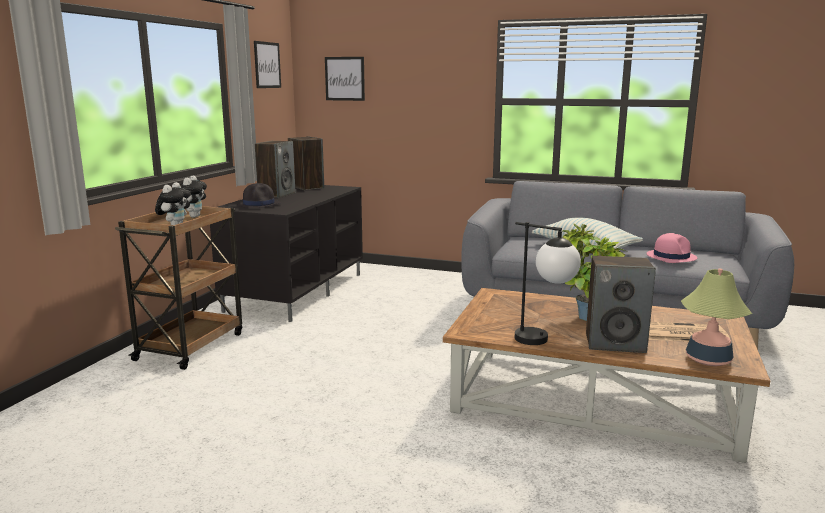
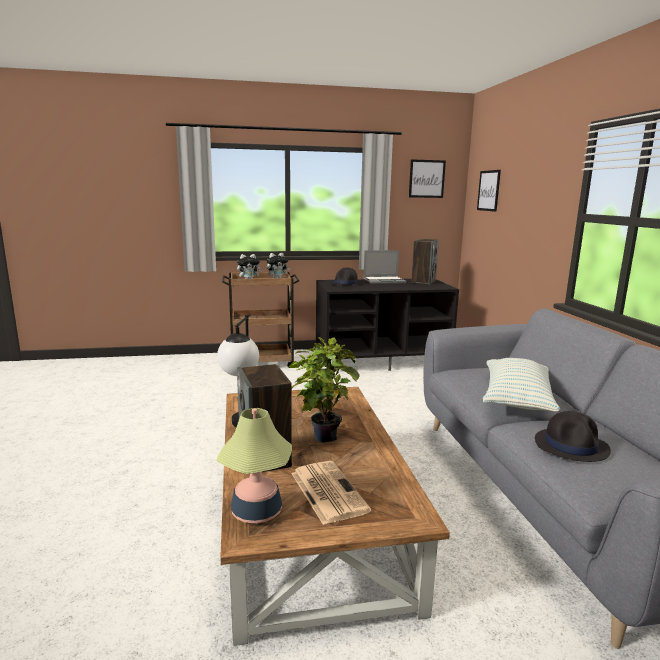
camera: 60 degrees right, 0 degrees up
(276, 194) = (384, 281): speaker -> laptop
(671, 256) = (571, 446): pink hat -> black hat

